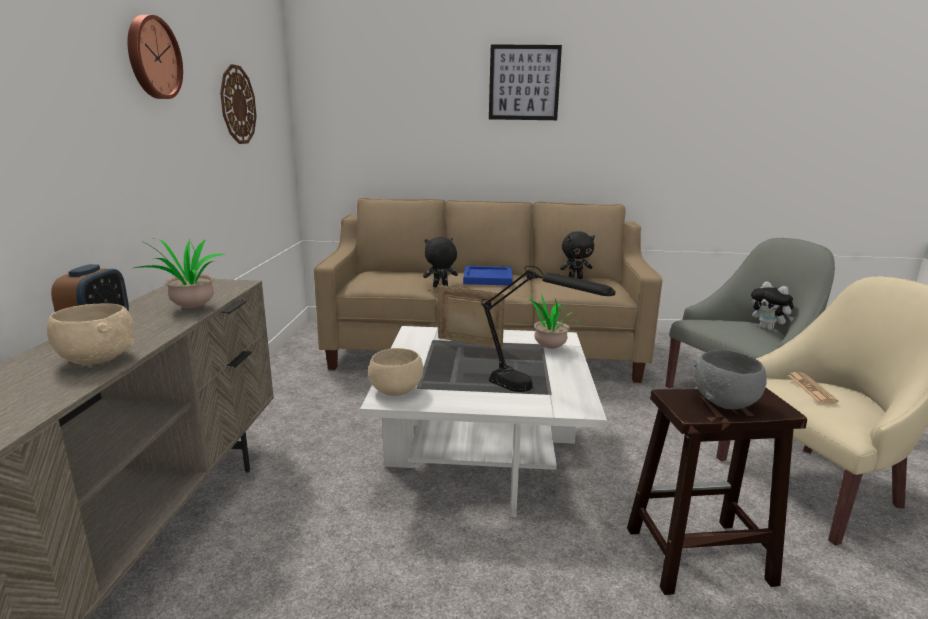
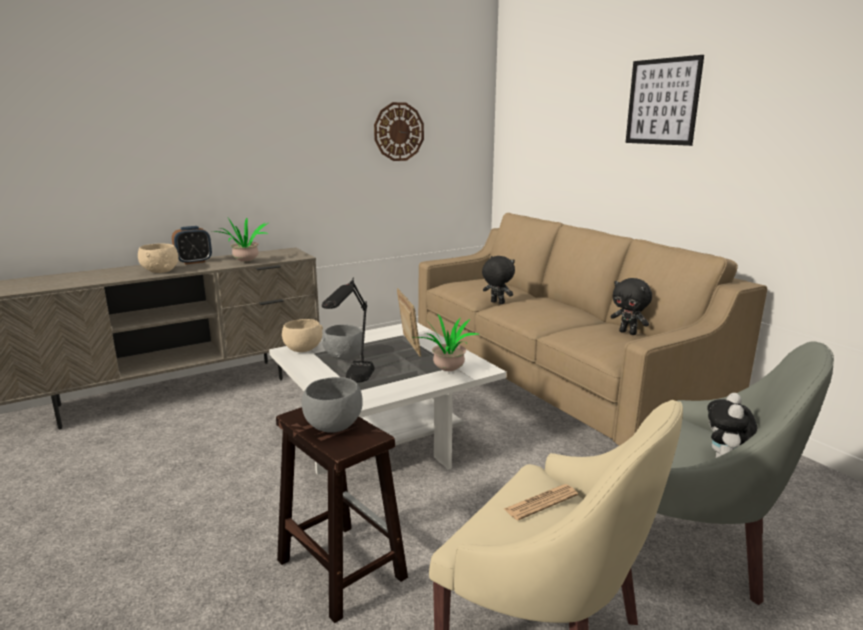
camera: 55 degrees right, 0 degrees up
(152, 58) = (297, 107): wall clock -> none
(452, 377) = (344, 356): none -> grey bowl
(488, 278) = (543, 307): blue tray -> none

